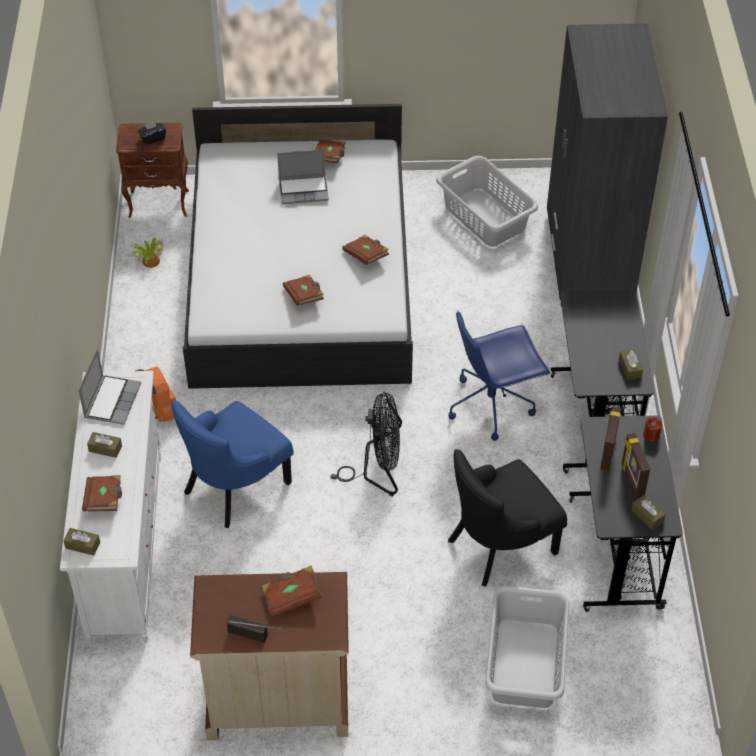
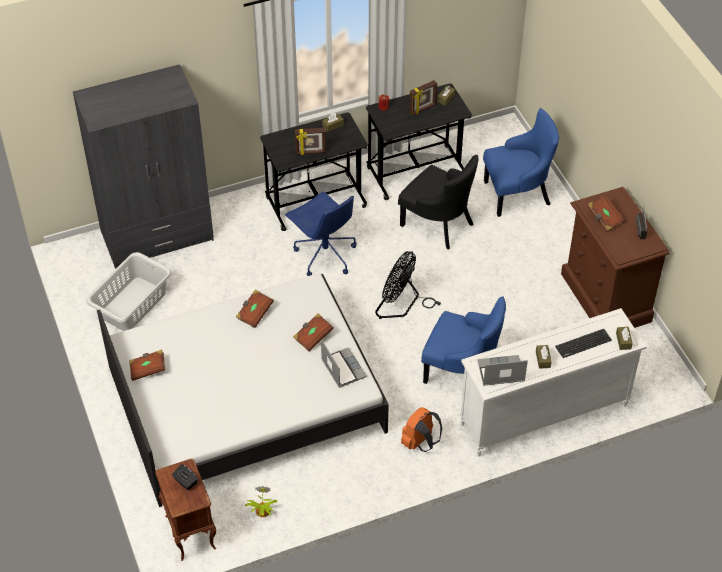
camera: 110 degrees left, 0 degrees up
(104, 500) = (583, 343): brown book -> keyboard
(304, 190) = (194, 373): laptop -> laptop (342, 368)
(377, 464) = (405, 301): black fan -> black fan turned 45 degrees counterclockwise
(524, 664) = (516, 195): grey laundry basket -> blue chair
(607, 453) = (407, 123): picture frame -> picture frame (311, 152)

